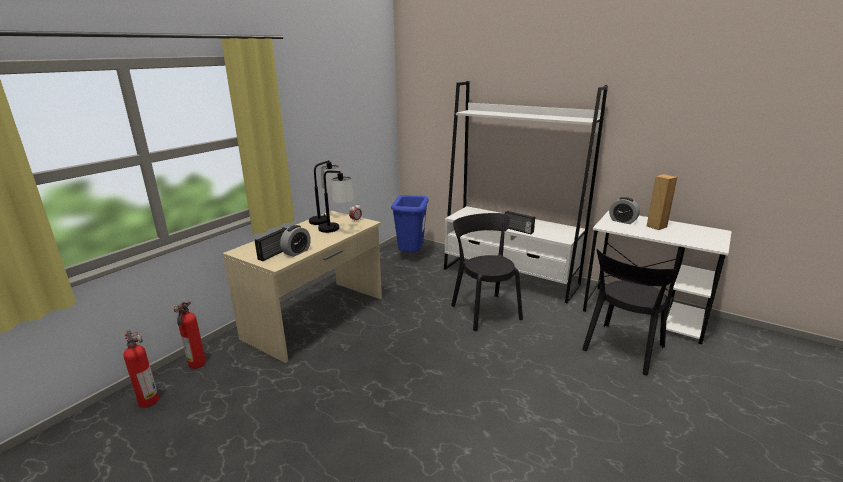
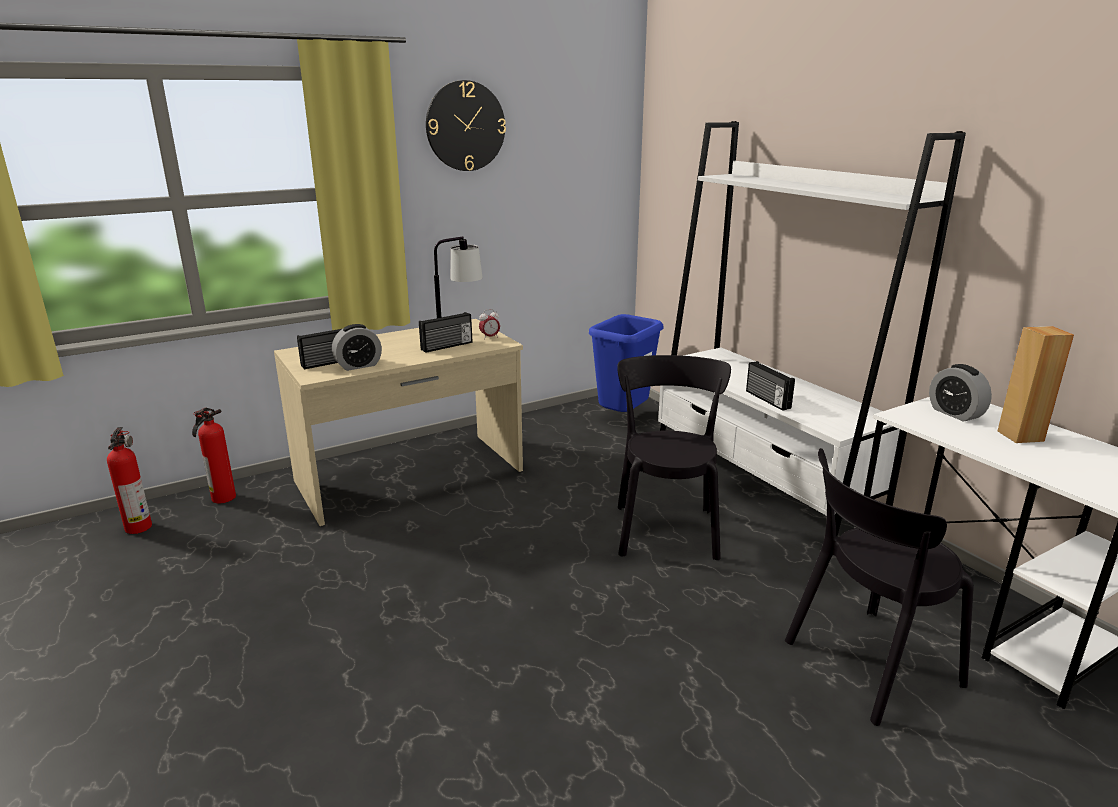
camera: 25 degrees right, 0 degrees up
(312, 90) = (465, 126): none -> wall clock
(337, 230) = (447, 346): table lamp -> radio

